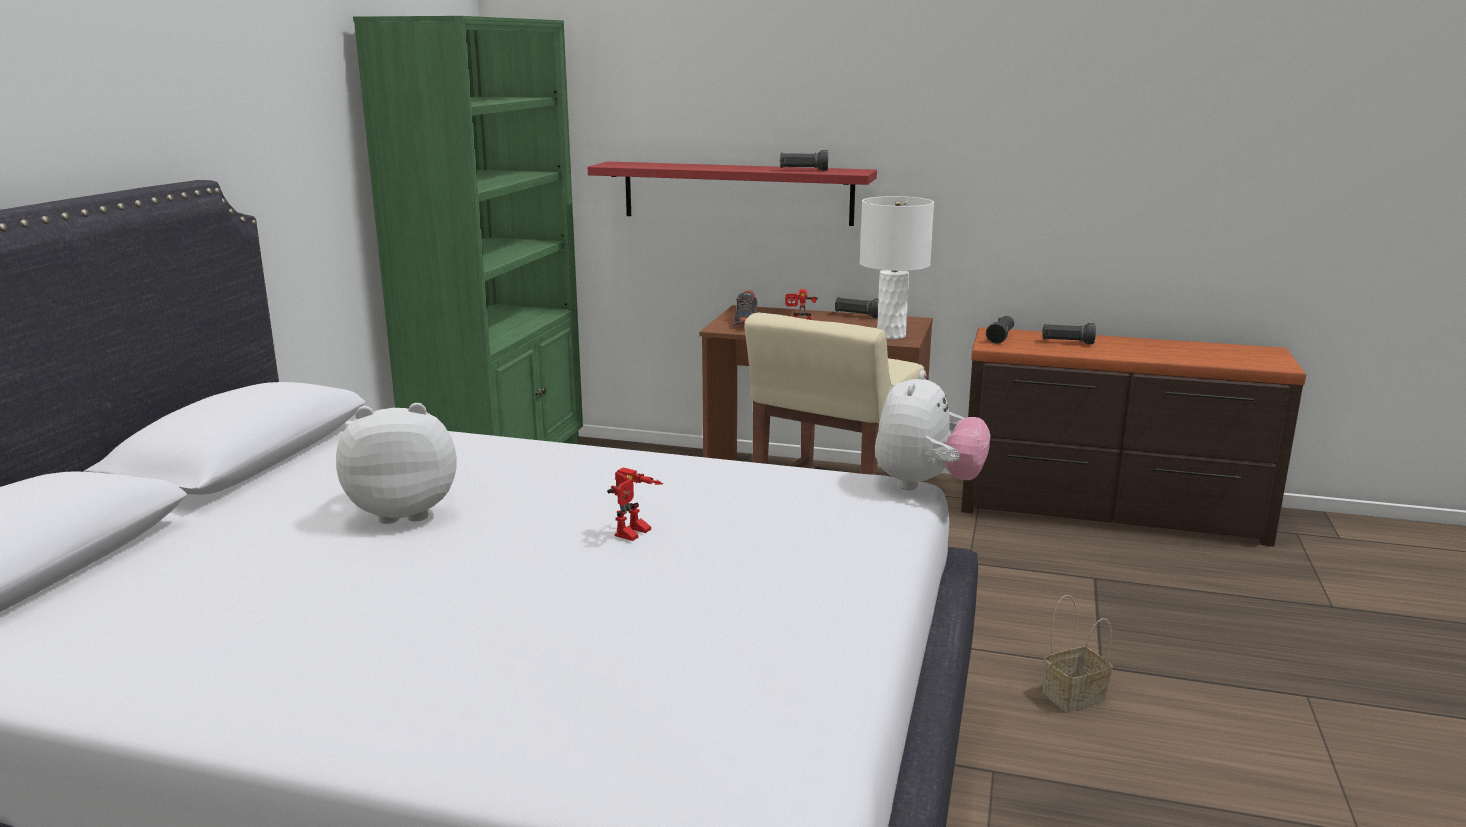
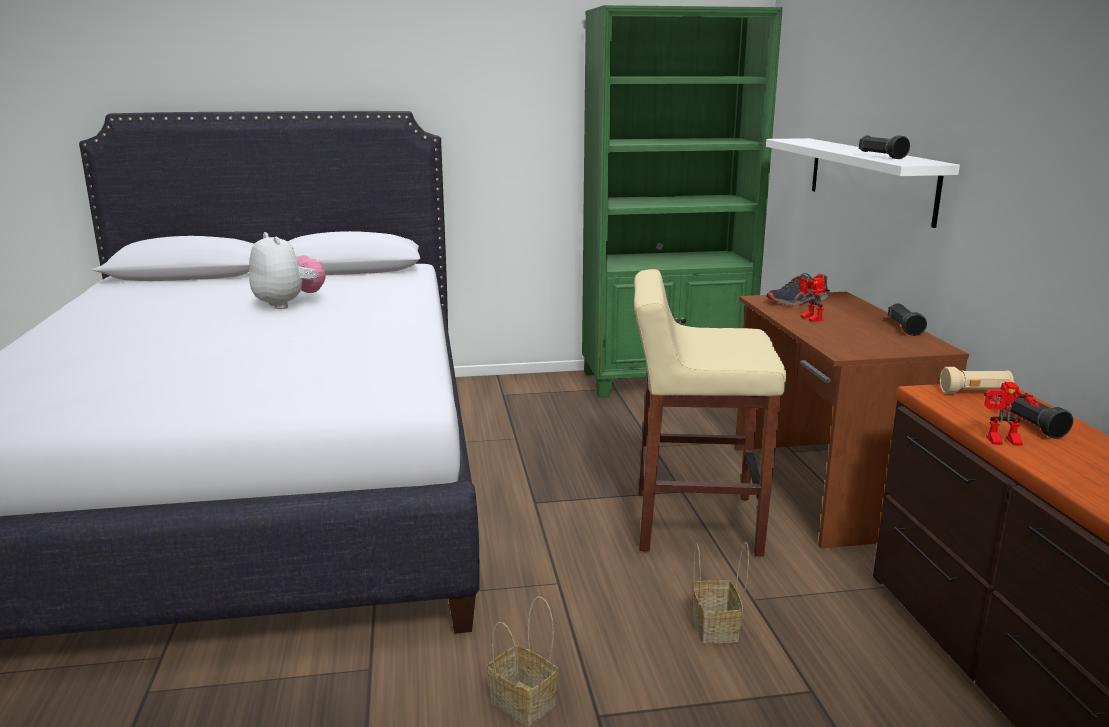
camera: 65 degrees right, 0 degrees up
(635, 534) = (276, 347): toy robot -> toy robot (1002, 442)
(737, 193) = (870, 178): red shelf -> white shelf
(890, 335) = (854, 346): white table lamp -> none
(926, 485) = (428, 407): plush toy -> none
(1000, 338) = (975, 392): black flashlight -> beige flashlight
(1003, 587) = (716, 628): none -> basket

